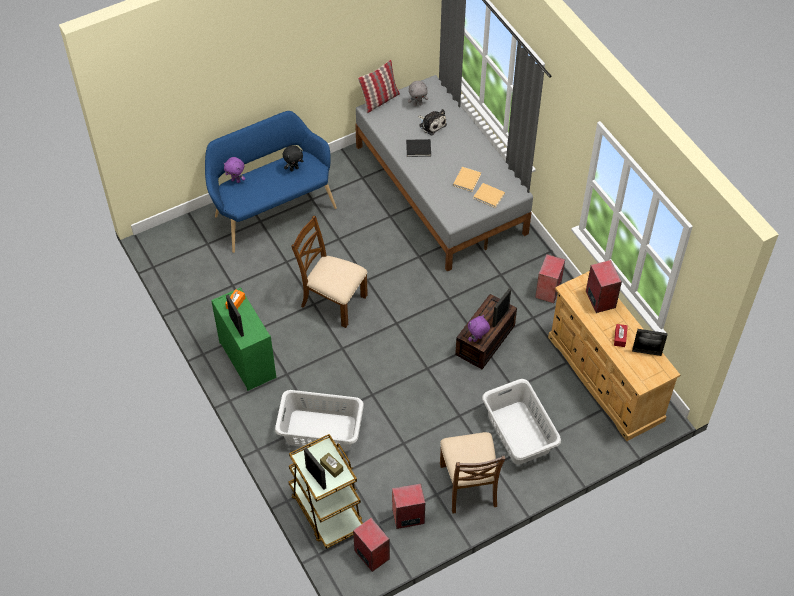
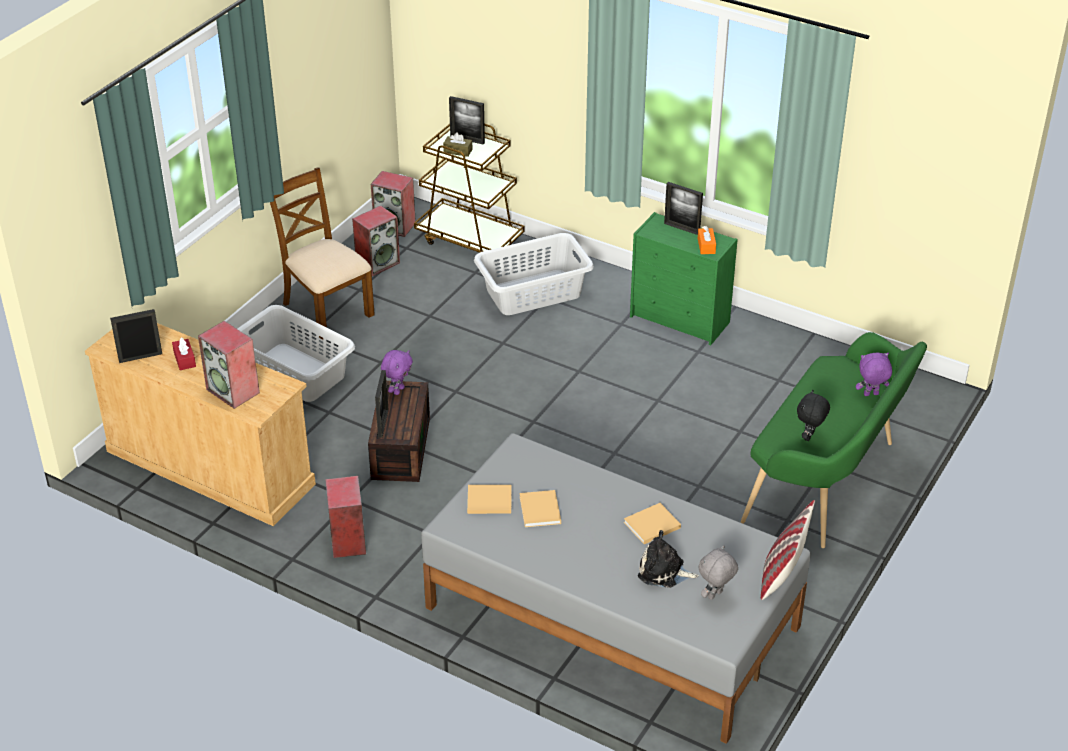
camera: 150 degrees right, 15 degrees down
(271, 209) = (827, 483): blue bench -> green bench
(333, 301) = (636, 413): brown chair -> none
(419, 149) = (650, 525): black book -> beige book

